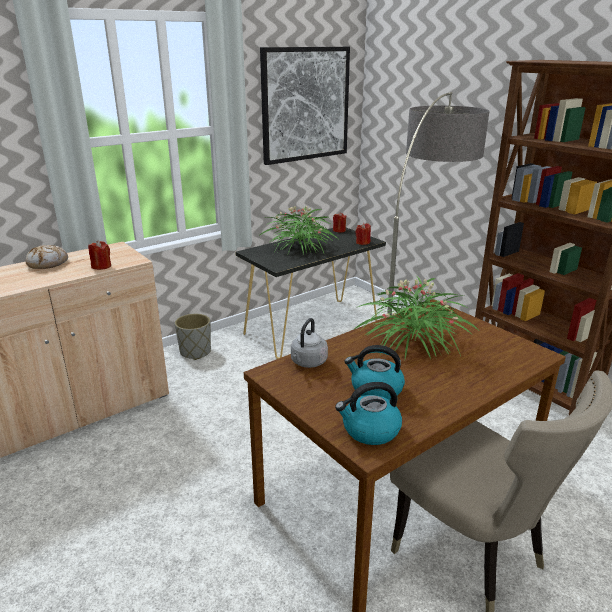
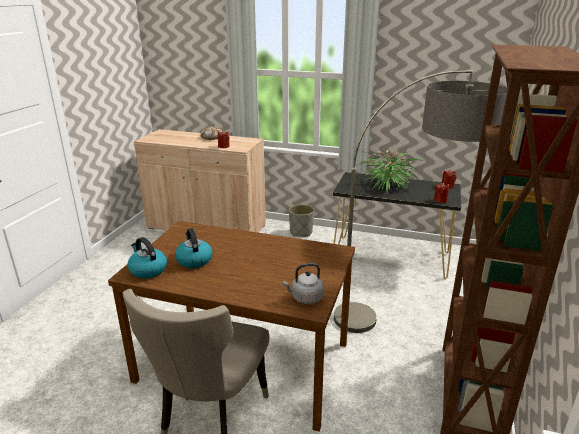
camera: 55 degrees right, 0 degrees up
(305, 104) = (446, 67): picture -> none
(308, 363) = (205, 233): grey kettle -> grey kettle (305, 298)
(413, 341) = (271, 256): potted plant -> none

